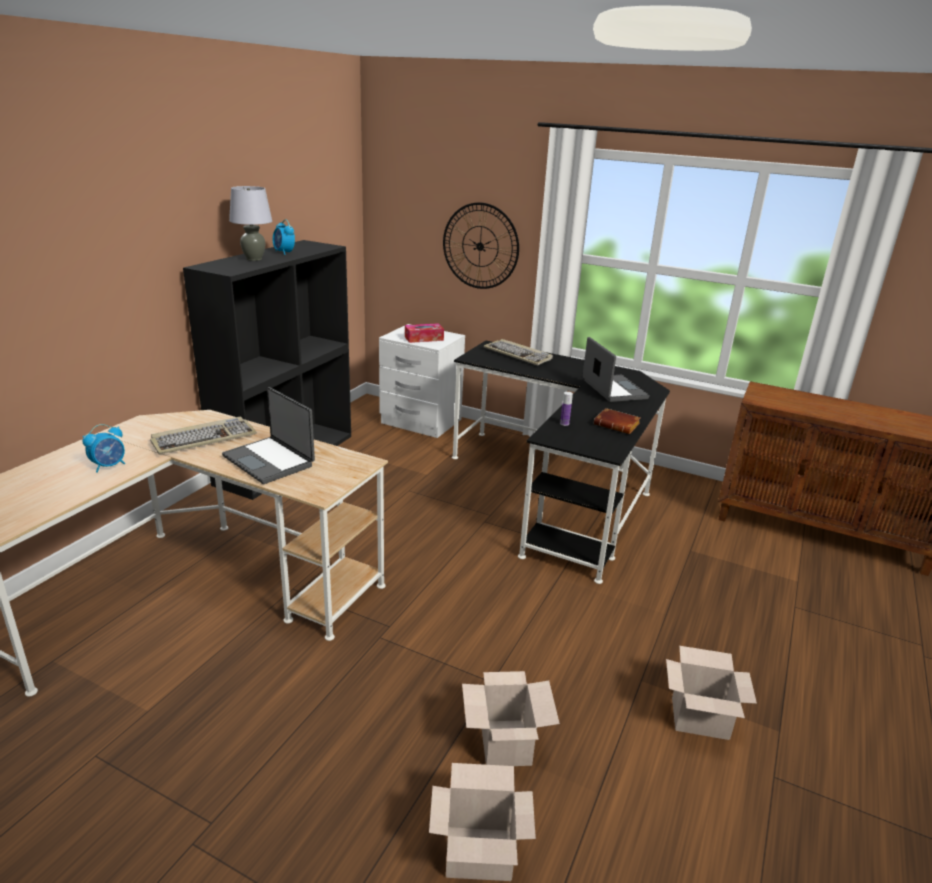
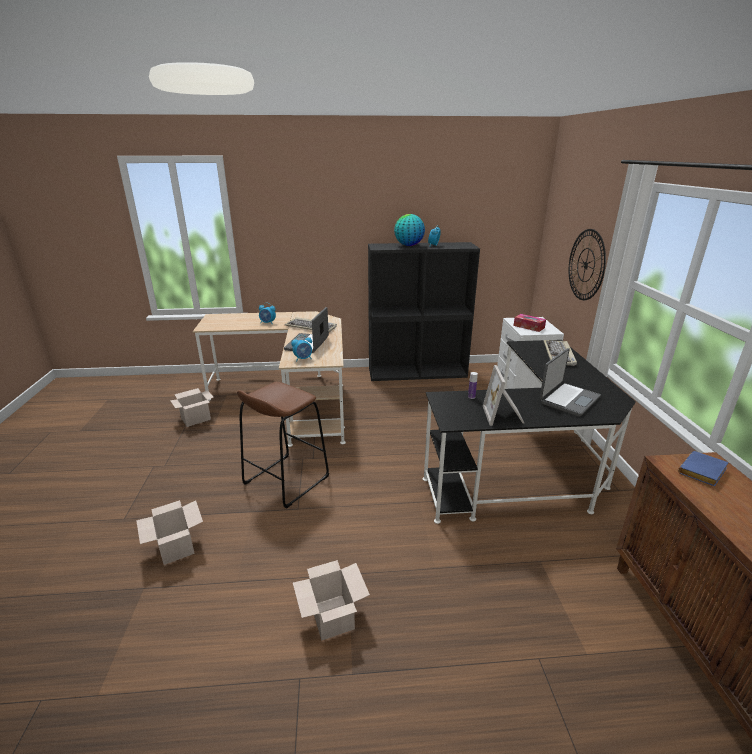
camera: 60 degrees right, 0 degrees up
(254, 259) = (408, 245): grey table lamp -> globe
(322, 480) = (303, 359): none -> alarm clock
(416, 671) = (286, 480): none -> brown stool
(504, 742) = (254, 530): cardboard box -> cardboard box (196, 418)
(618, 425) = (504, 415): brown book -> picture frame
(775, 396) = (703, 473): none -> blue book

